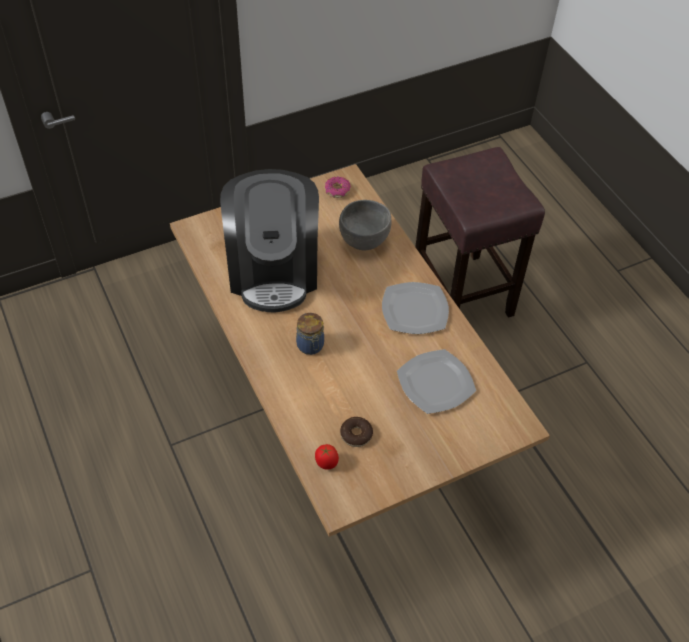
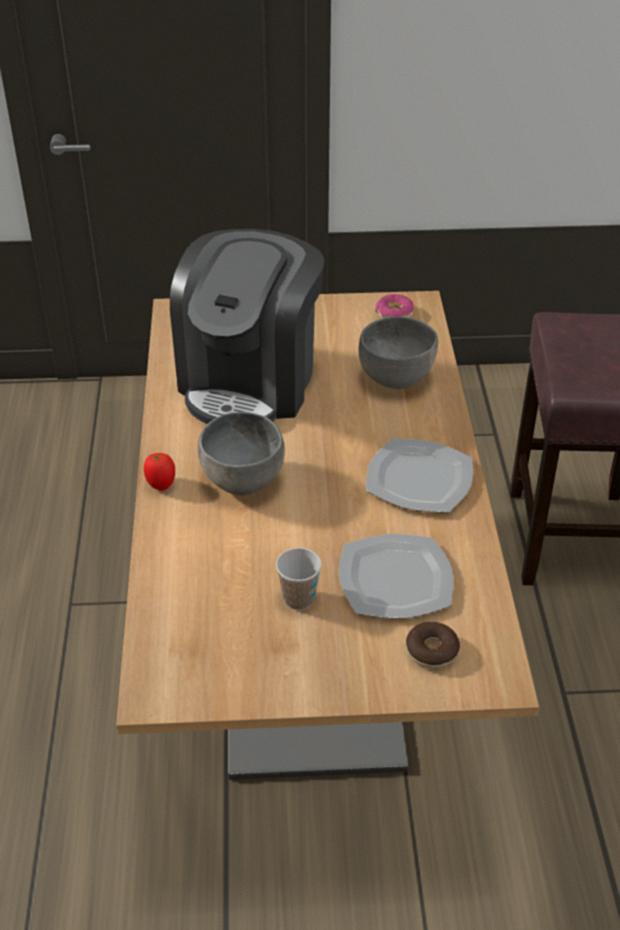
camera: 25 degrees right, 10 degrees down
(310, 346) = (243, 481): jar -> grey bowl
(326, 463) = (170, 632): tomato -> tomato (161, 484)
(356, 434) = (237, 609): donut -> donut (432, 650)
(388, 415) = (298, 599): none -> cup

